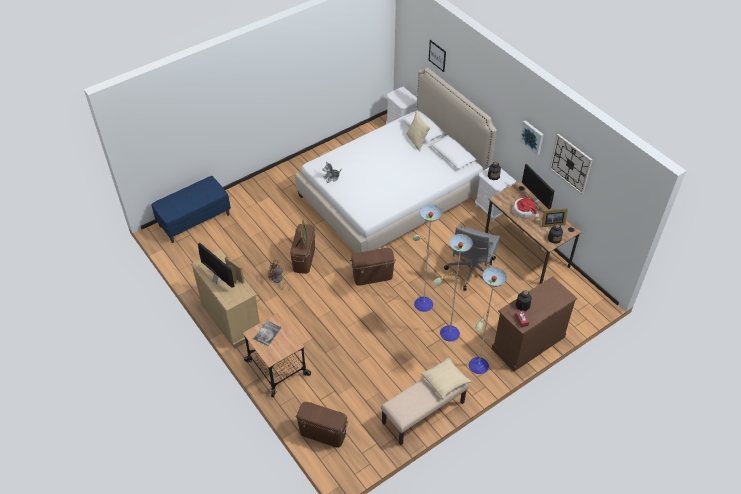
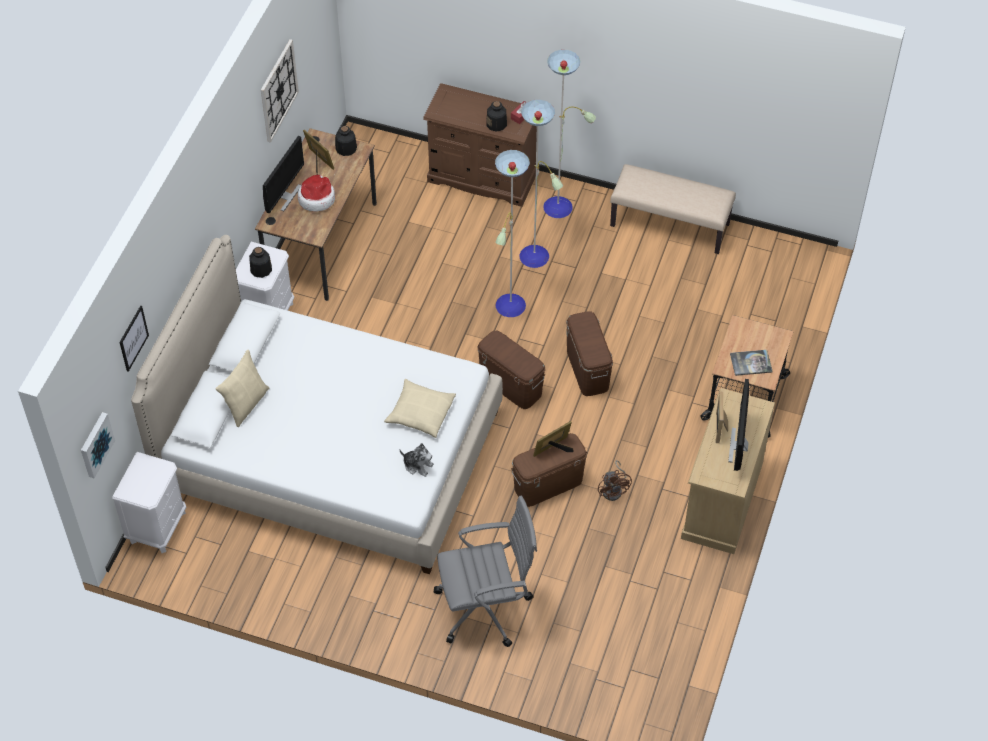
camera: 125 degrees left, 5 degrees up
(194, 220) = (597, 686): blue bench -> none
(322, 433) = (783, 299): brown storage box -> brown storage box (587, 369)
(445, 380) = (639, 181): beige pillow -> beige pillow (420, 413)
(471, 271) = (410, 283): grey office chair -> grey office chair (486, 607)
(532, 137) = (244, 155): picture -> picture (95, 444)

